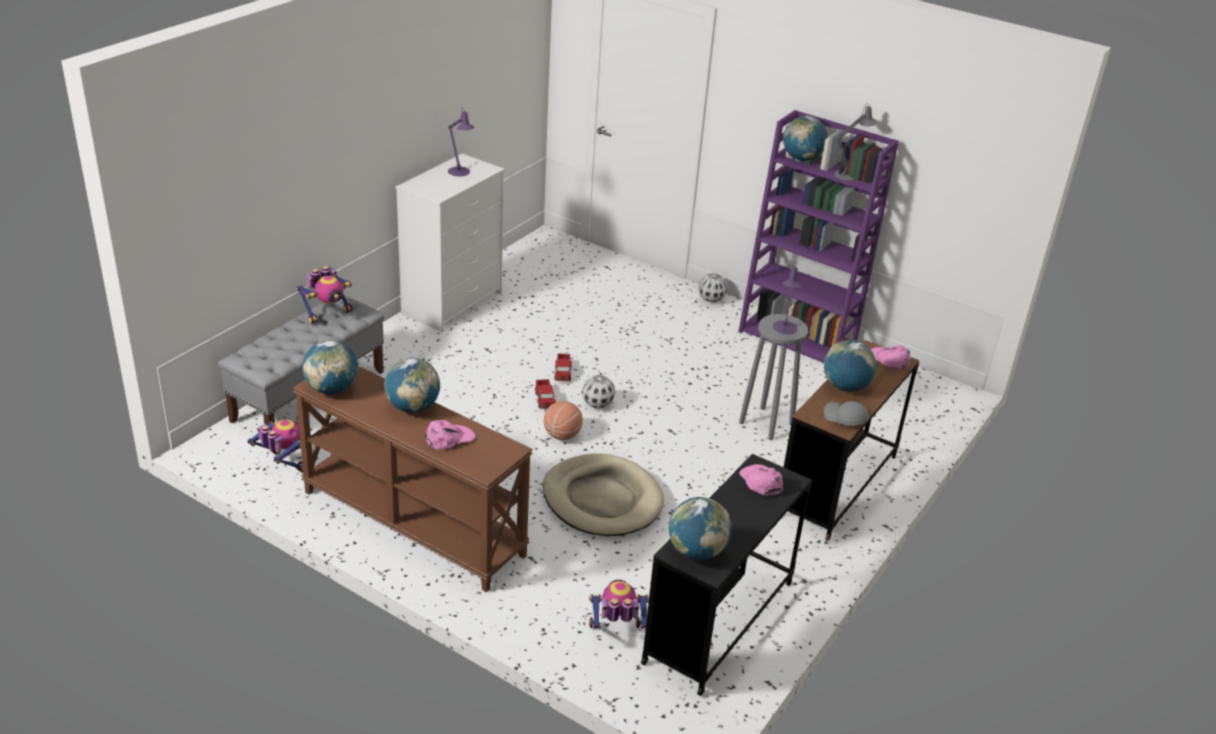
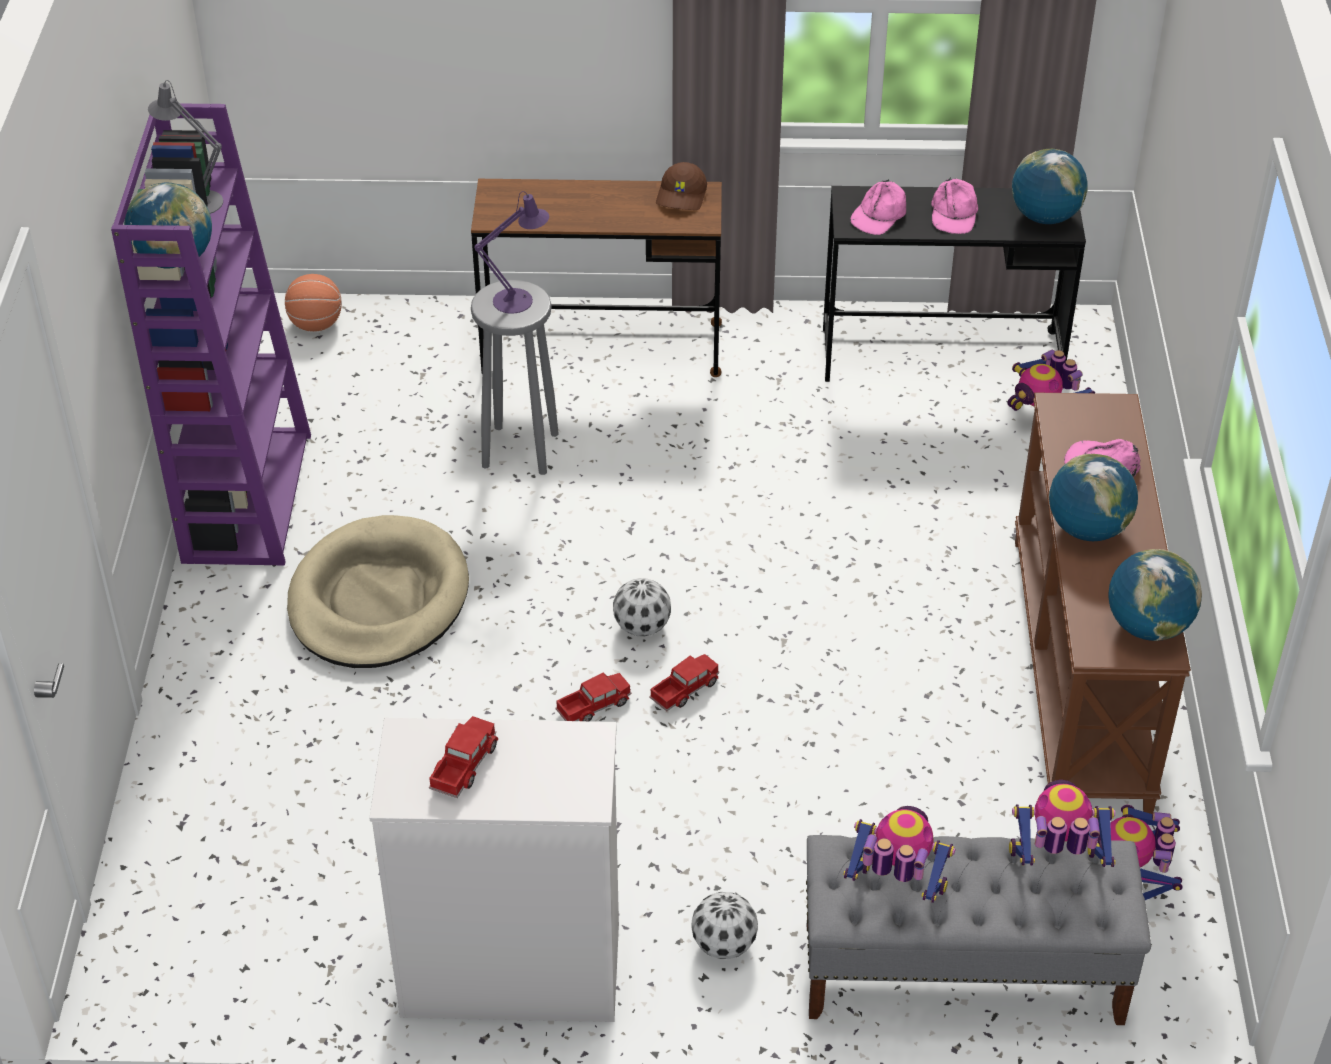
camera: 120 degrees left, 10 degrees up
(281, 353) = (1056, 864): none -> toy robot
(460, 173) = (464, 765): purple table lamp -> toy truck
(562, 435) = (752, 627): basketball -> basketball (316, 324)
(602, 500) = (844, 527): beige dog bed -> beige dog bed (378, 599)
(711, 300) = (198, 635): football -> football (723, 944)
(844, 418) = (682, 196): grey cap -> brown cap
(845, 387) = (610, 214): globe -> none
(888, 360) = (505, 200): pink cap -> pink cap (953, 214)

